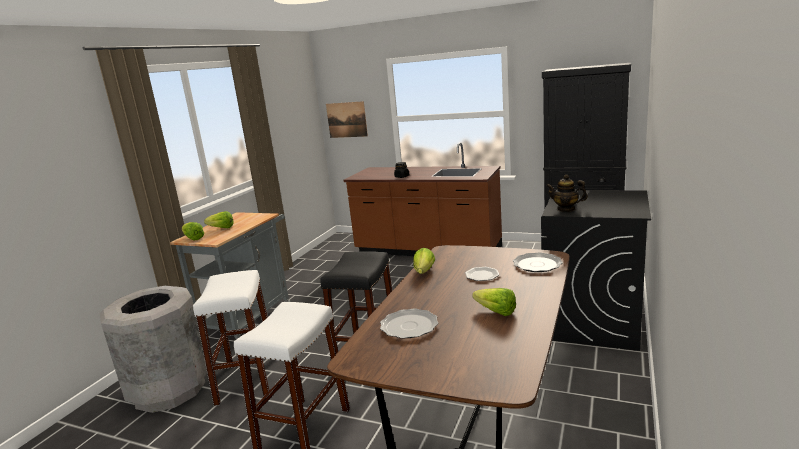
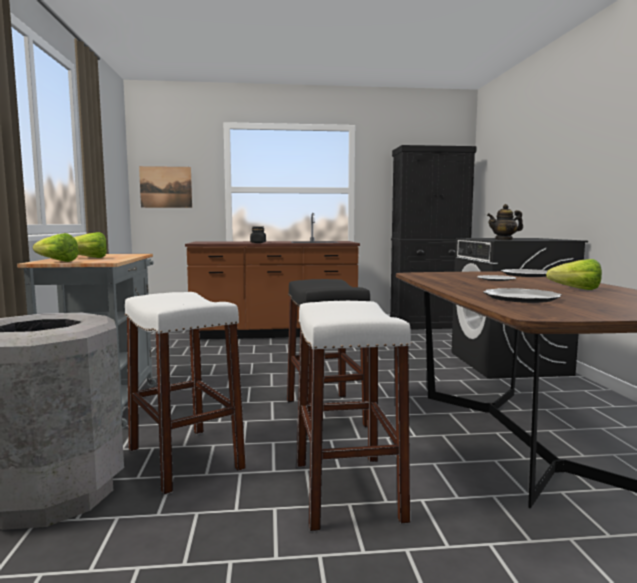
camera: 30 degrees left, 10 degrees down
(422, 273) = (433, 281): lettuce -> none

